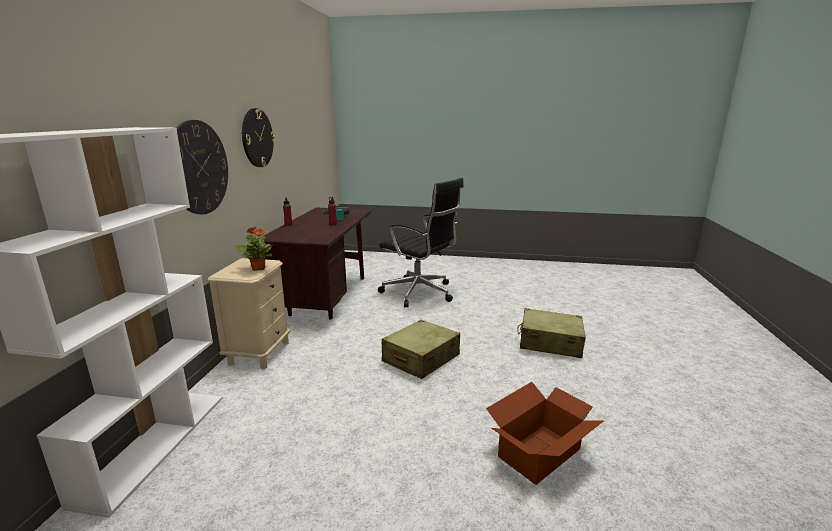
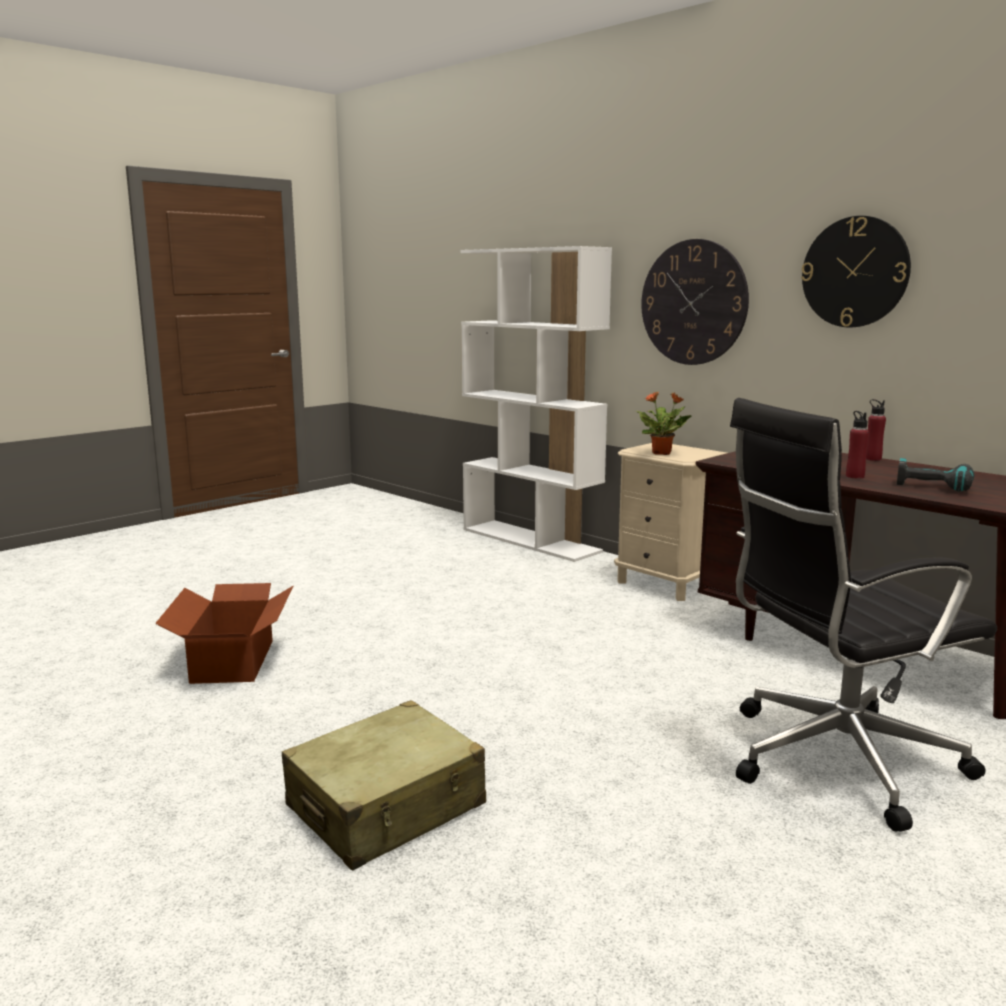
camera: 125 degrees right, 5 degrees down
(420, 359) = (515, 665): beige suitcase -> none

